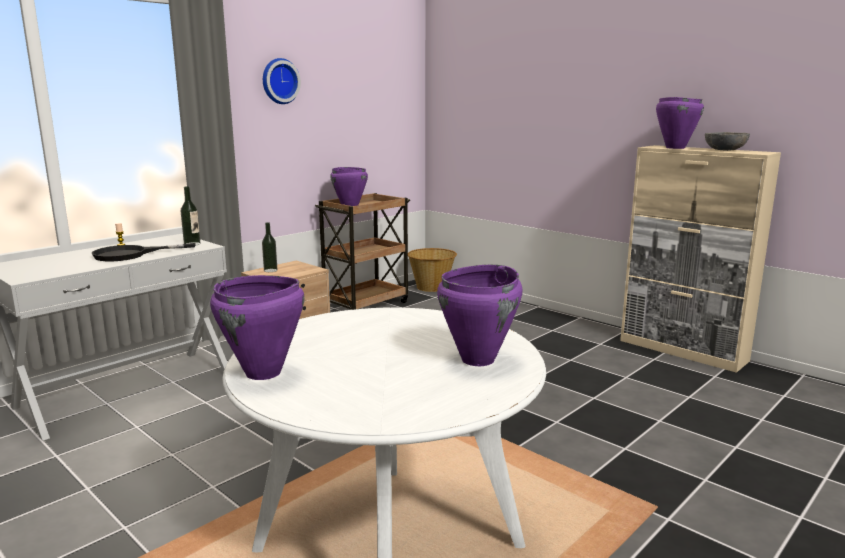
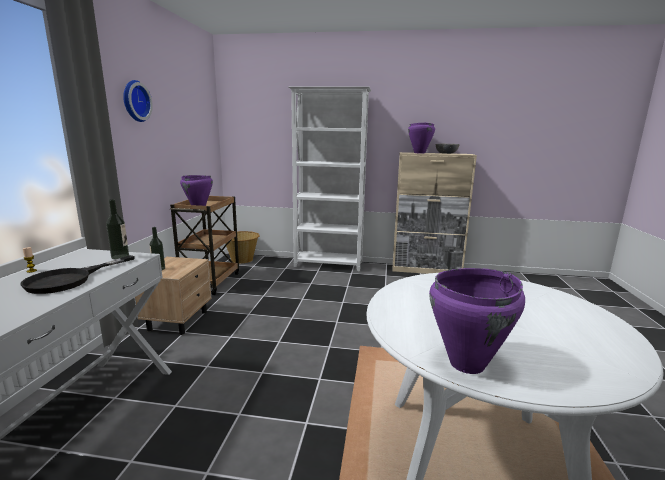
camera: 35 degrees left, 0 degrees up
(479, 360) = (543, 302): purple cooking pot -> none
(535, 314) = (329, 264): none -> white bookcase

